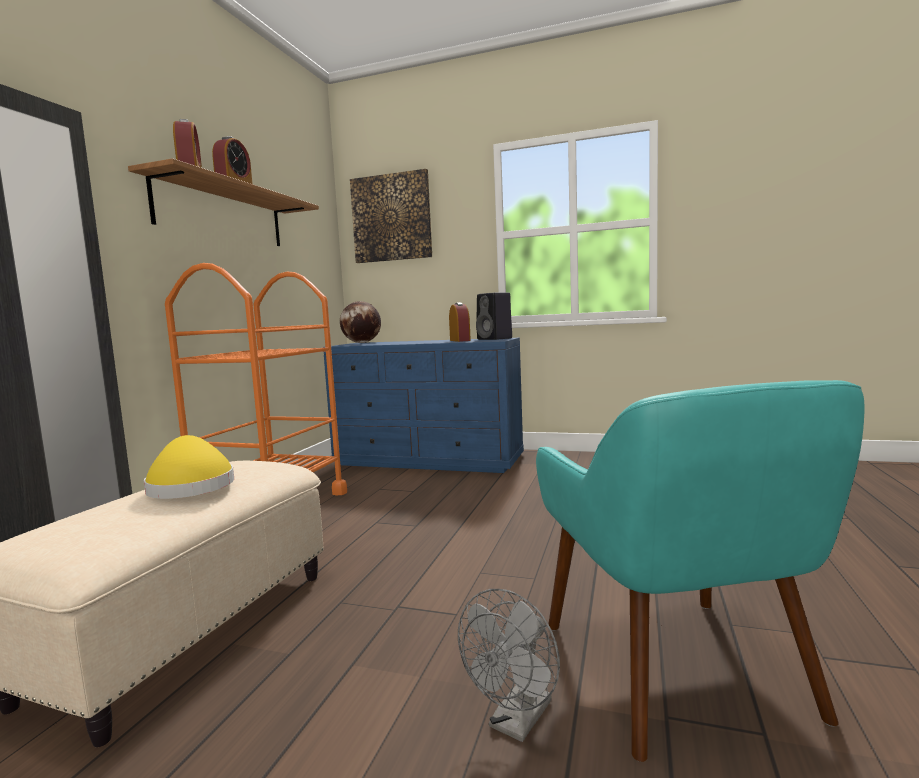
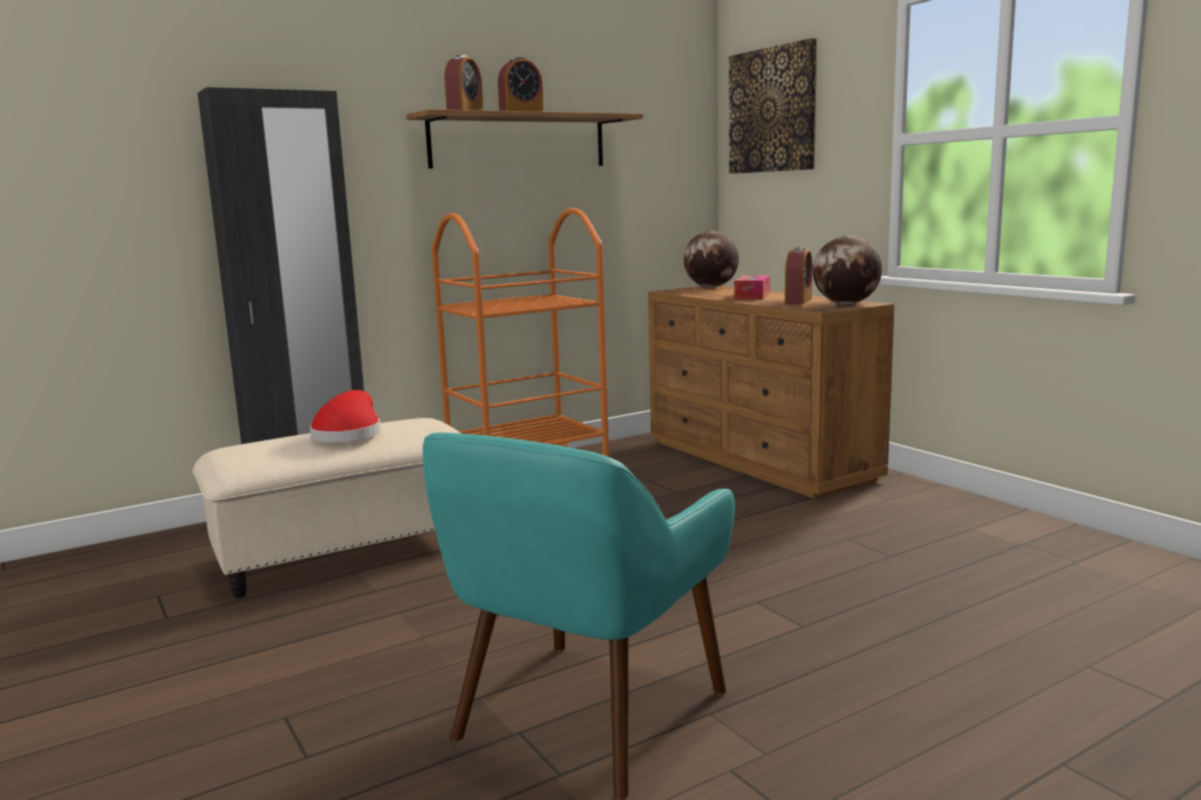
camera: 40 degrees right, 5 degrees up
(190, 486) = (349, 434): yellow hat -> red hat
(415, 342) = (752, 296): none -> tissue box
(429, 460) = (759, 460): blue dresser -> brown dresser
(495, 339) = (846, 304): black speaker -> globe
(516, 722) = (426, 687): grey fan -> none

